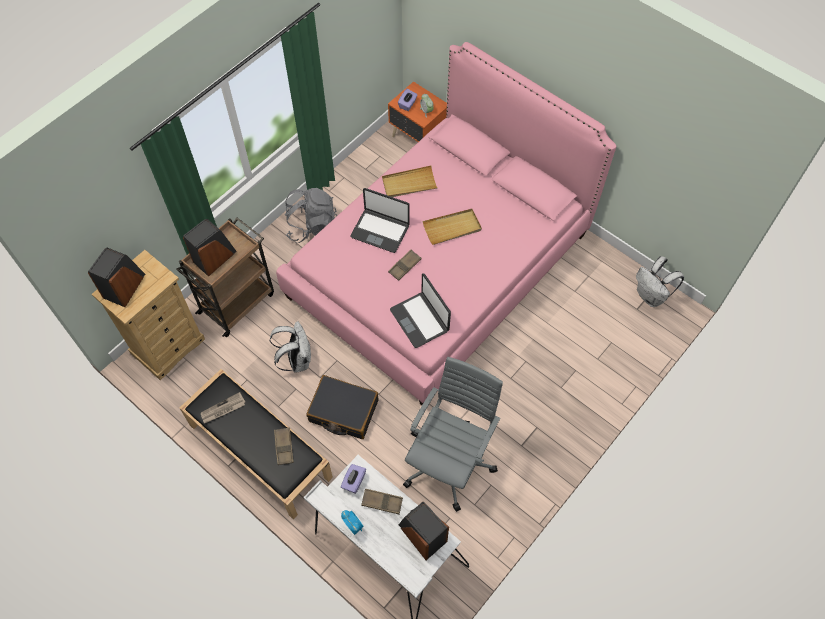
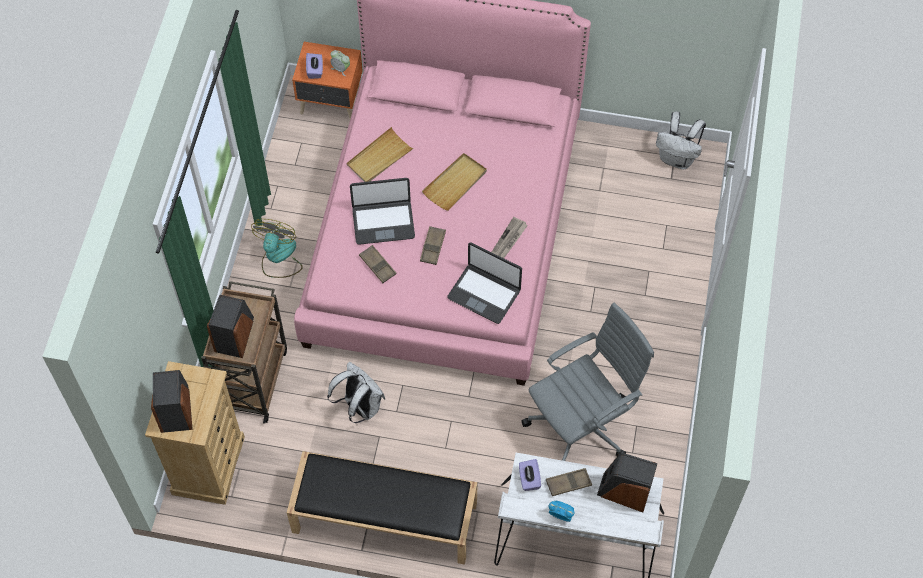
camera: 30 degrees left, 0 degrees up
(223, 409) = (336, 488): newspaper -> newspaper (509, 239)
(284, 447) = (425, 491): brown tray -> brown tray (377, 265)
(312, 226) = (278, 257): grey backpack -> fan
(343, 411) = (444, 433): black suitcase -> none
(450, 460) = (582, 424): grey office chair -> grey office chair turned 60 degrees clockwise

